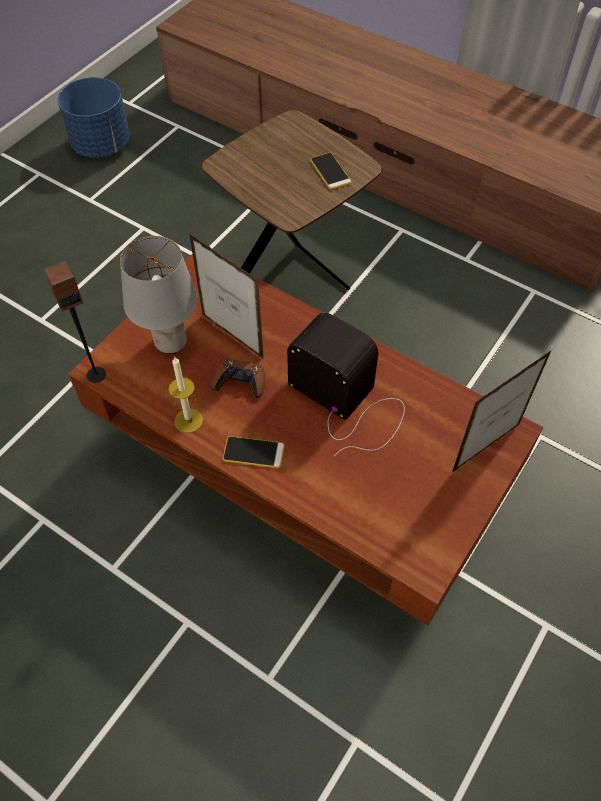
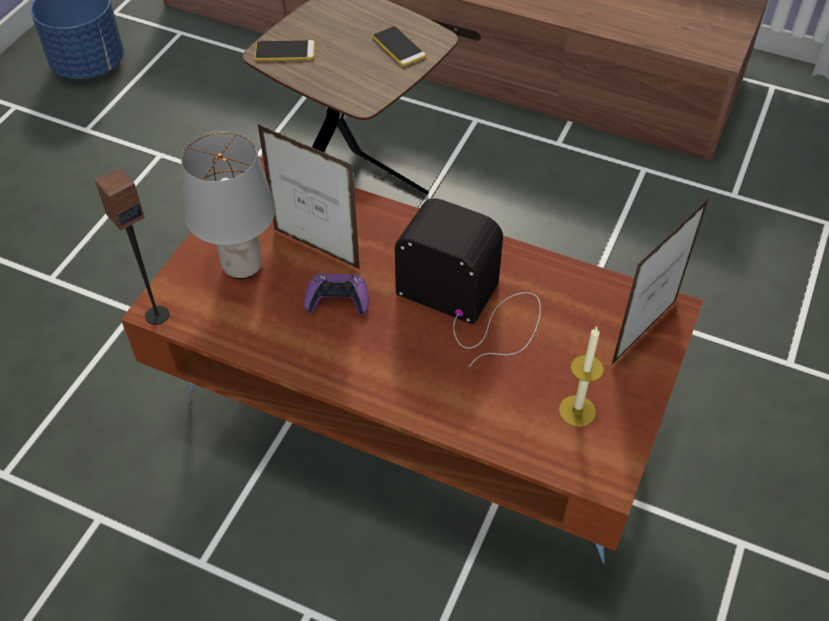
camera: 10 degrees left, 5 degrees down
(188, 420) = (284, 352): candle -> candle (577, 411)
(240, 382) = (337, 299): brown game controller -> purple game controller
(253, 452) = (371, 377): phone -> phone (285, 51)

